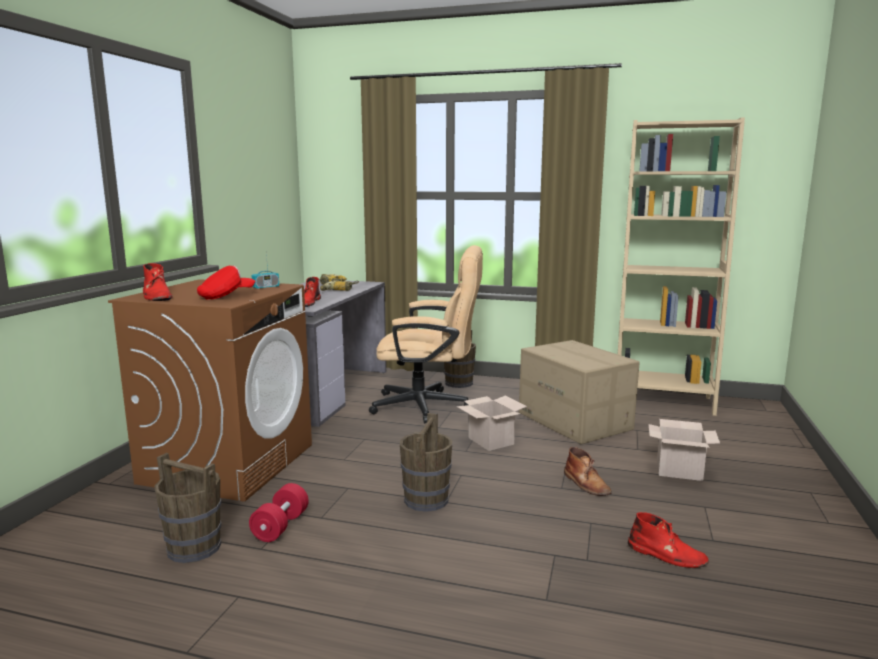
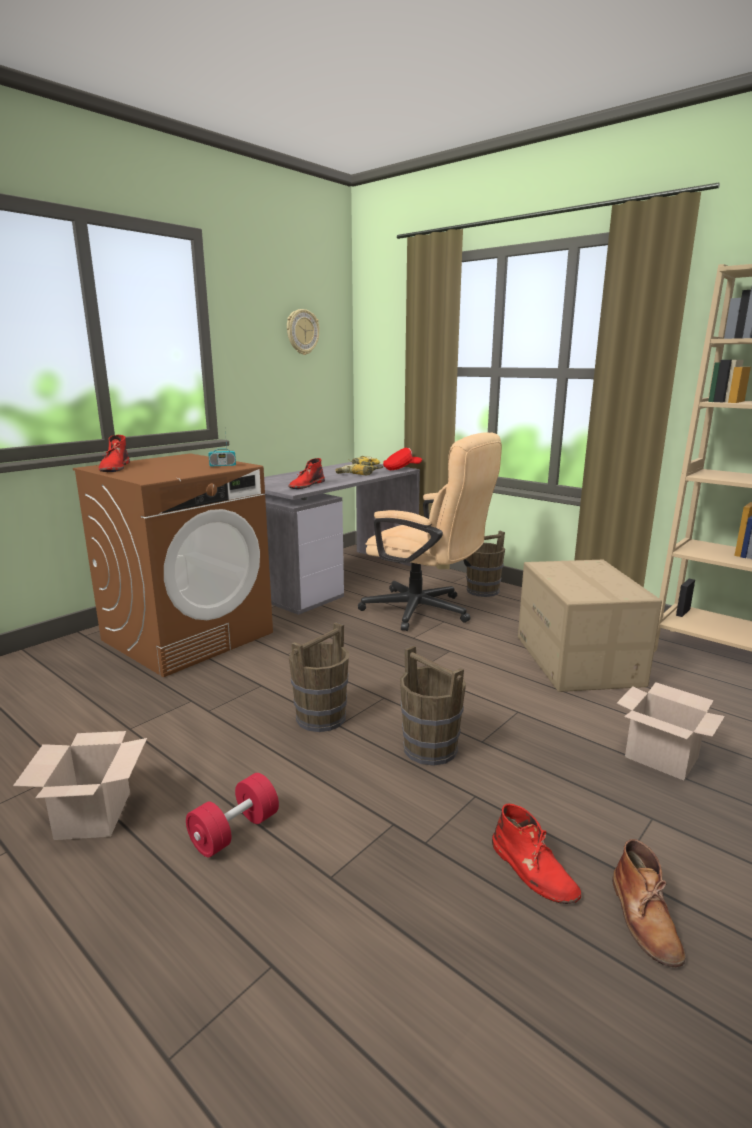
camera: 25 degrees right, 5 degrees up
(194, 547) = (83, 712): brown bucket -> brown bucket (430, 748)
(226, 296) = (166, 472): red cap -> red cap (401, 469)
(264, 159) = (302, 332): none -> wall clock
(280, 526) = (166, 710): red dumbbell -> red dumbbell (235, 831)
(489, 441) = (453, 664): cardboard box -> cardboard box (93, 814)
(586, 484) = (517, 744): brown boot -> brown boot (644, 918)

